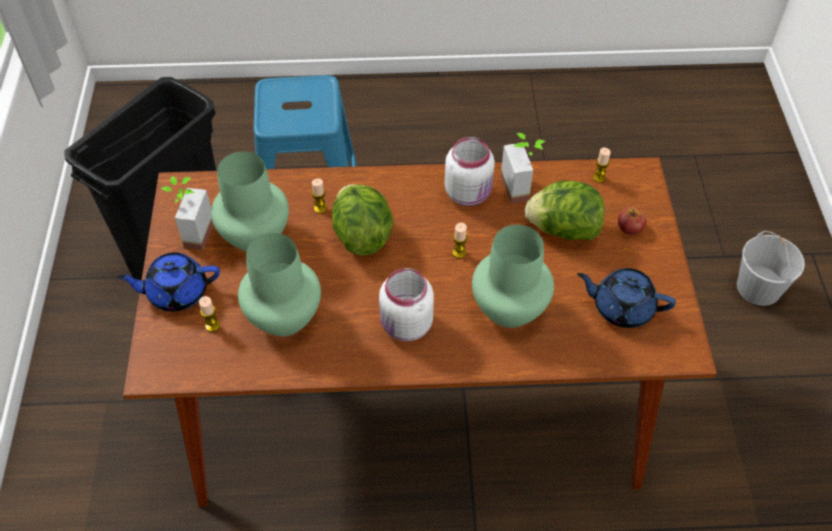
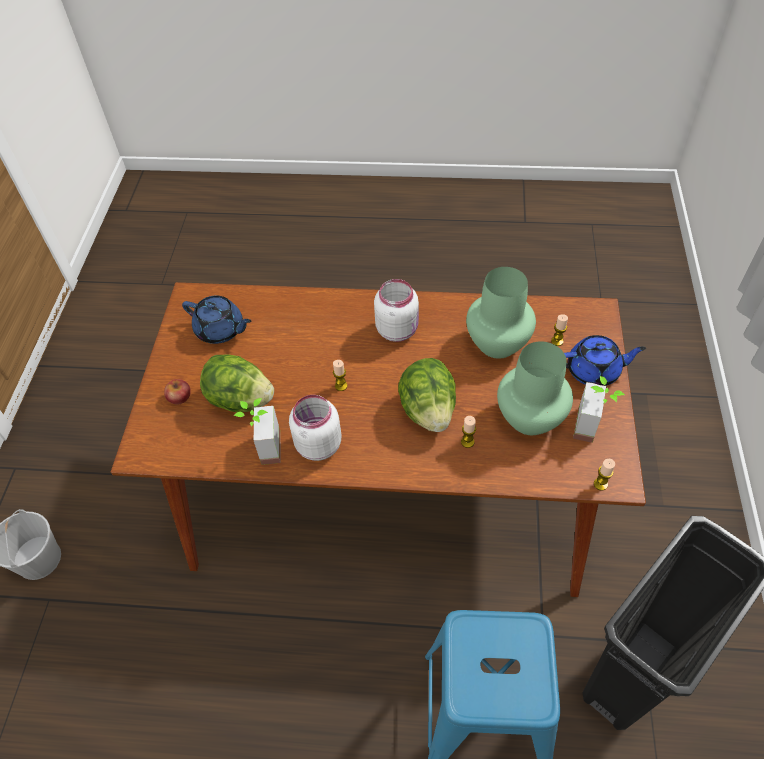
camera: 170 degrees left, 0 degrees up
(508, 307) = (311, 337): green vase -> none
(599, 178) = (183, 451): candle -> candle (600, 484)

